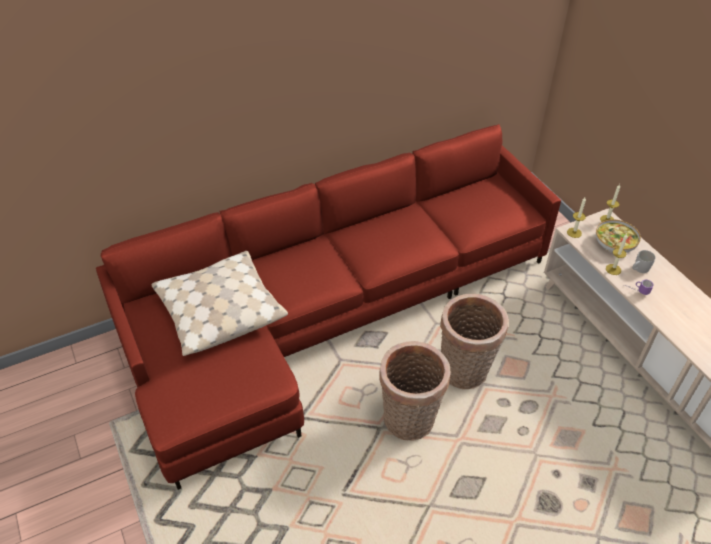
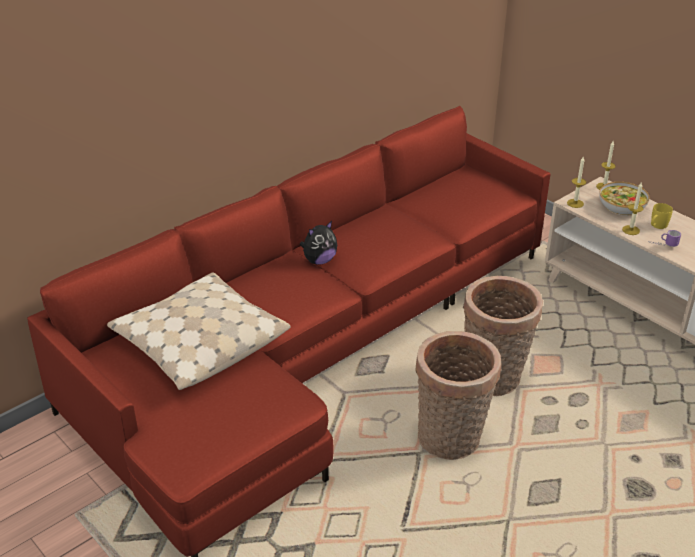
camera: 15 degrees left, 10 degrees down
(340, 250) = (319, 260): none -> plush toy
(639, 269) = (657, 226): white mug -> yellow mug

